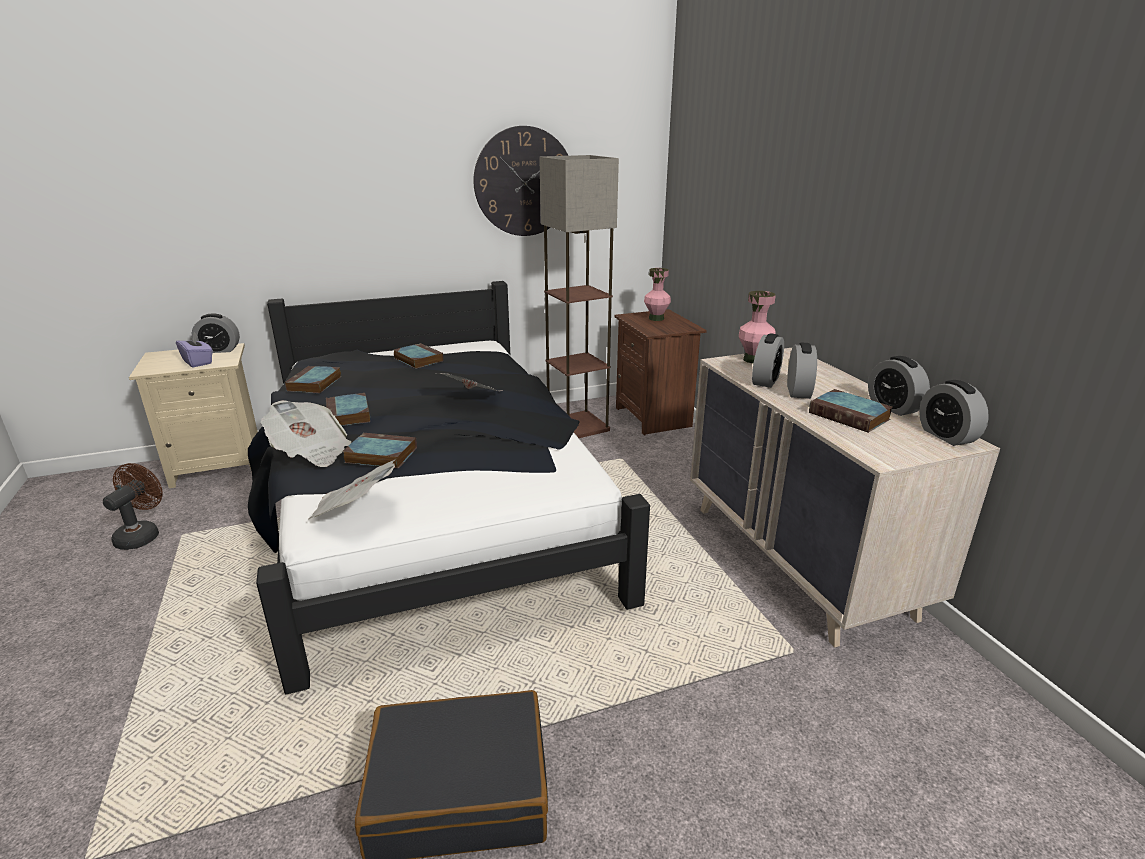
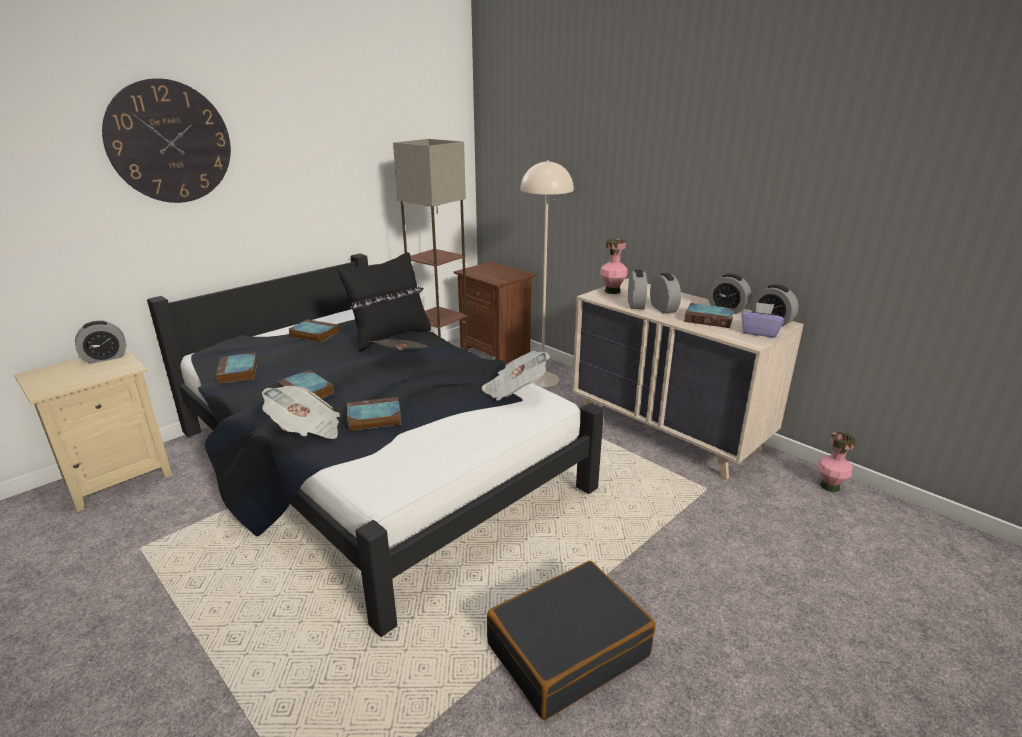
camera: 25 degrees left, 0 degrees up
(142, 535) = (91, 561): brown fan -> none
(198, 362) = (96, 373): purple tissue box -> purple tissue box (759, 332)
(355, 510) = (399, 464): newspaper -> newspaper (514, 390)
(486, 374) = (389, 337): none -> black pillow
(524, 182) = (370, 164): wall clock -> wall clock (169, 142)
(656, 318) = (490, 270): pink vase -> pink vase (829, 486)
(683, 459) = (542, 379): none -> beige floor lamp

